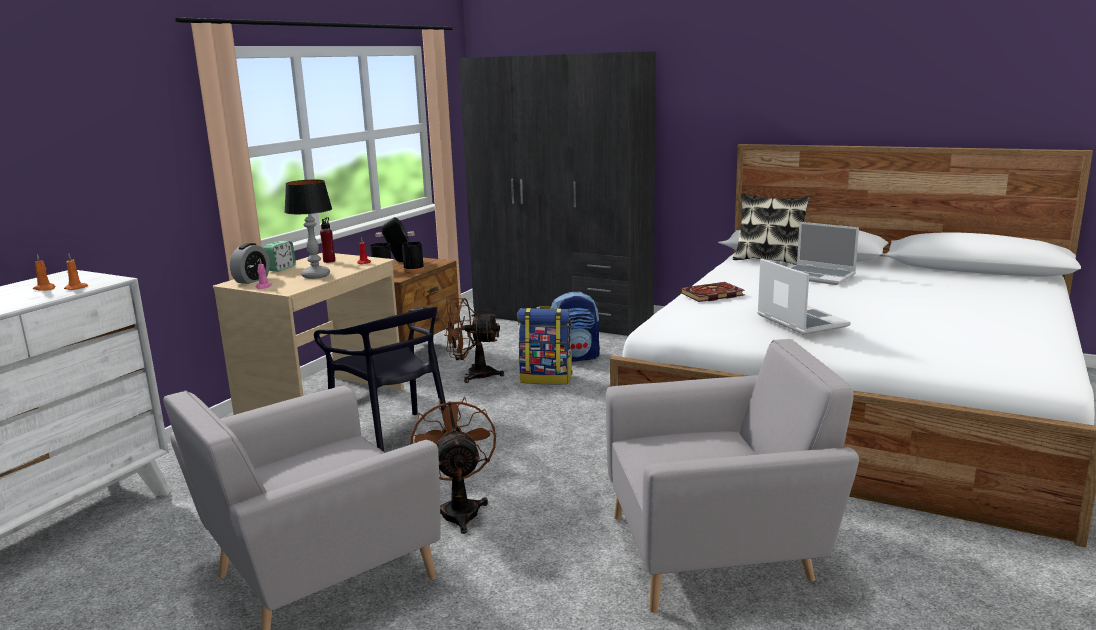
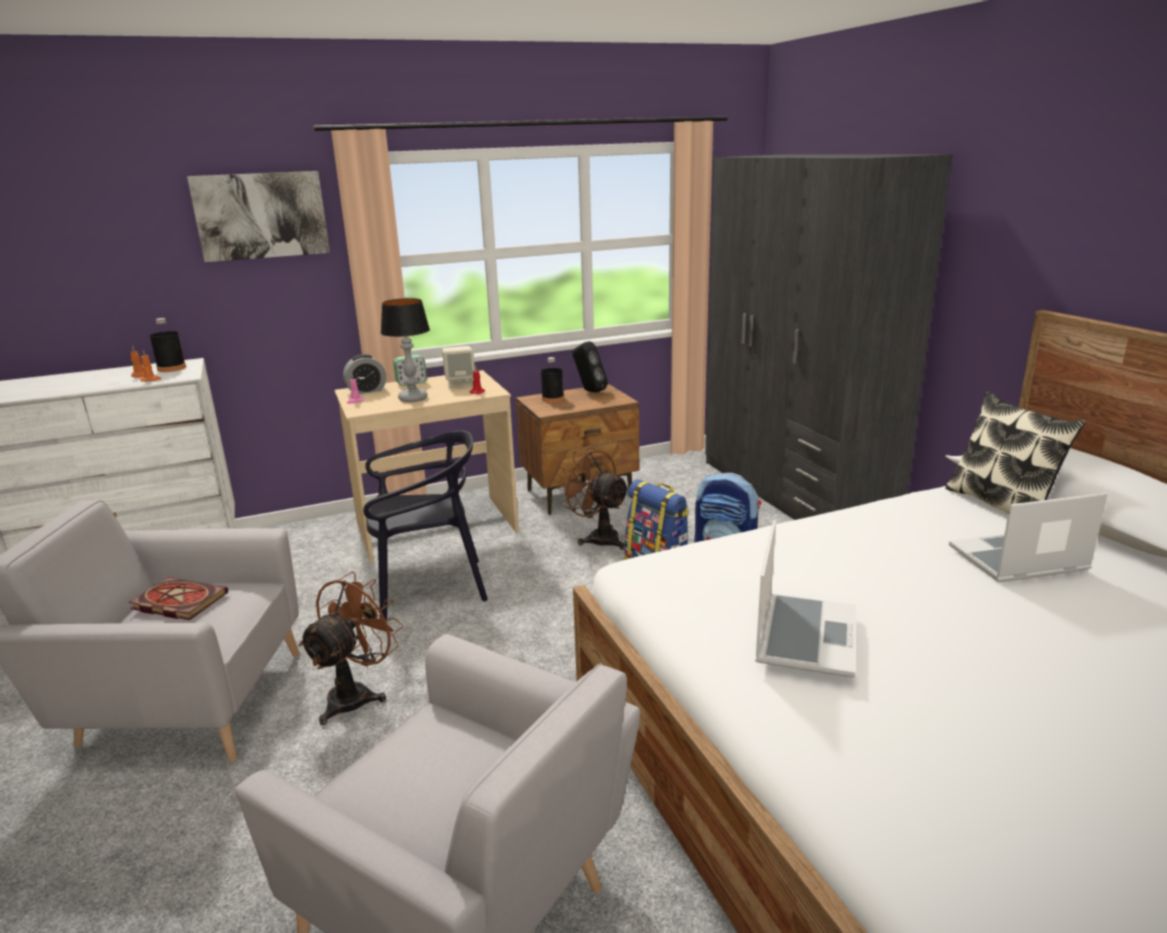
camera: 40 degrees right, 5 degrees up
(120, 109) = (261, 215): none -> picture
(329, 261) = (460, 383): red bottle -> beige speaker
(394, 440) = (429, 588): black chair -> black chair turned 105 degrees counterclockwise
(414, 270) = (579, 405): black bottle -> black bottle (171, 368)
(711, 295) = (791, 541): book -> book (177, 602)
(818, 276) = (1017, 560): laptop -> laptop turned 90 degrees clockwise

